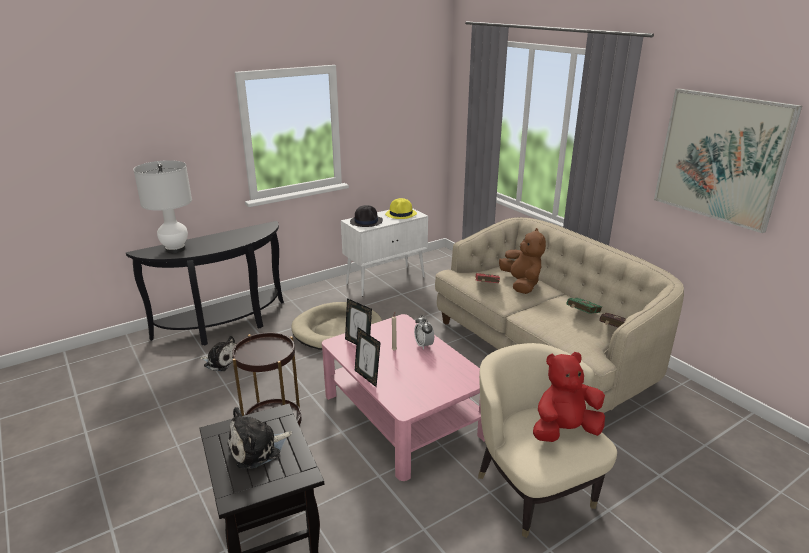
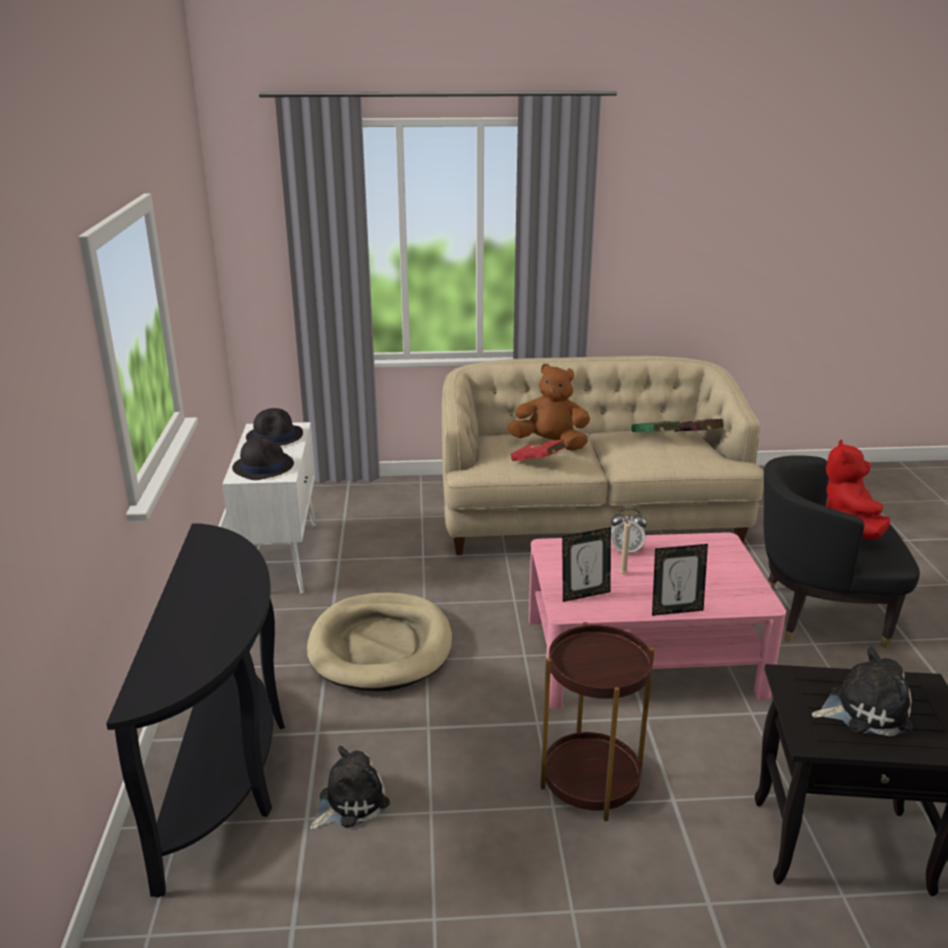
camera: 60 degrees left, 0 degrees up
(175, 249) = (185, 652): white table lamp -> none
(257, 448) = (863, 710): plush toy -> plush toy turned 90 degrees counterclockwise
(401, 214) = (275, 436): yellow hat -> black hat
(532, 489) = (819, 616): beige armchair -> black armchair
(721, 158) = (700, 219): picture -> none

